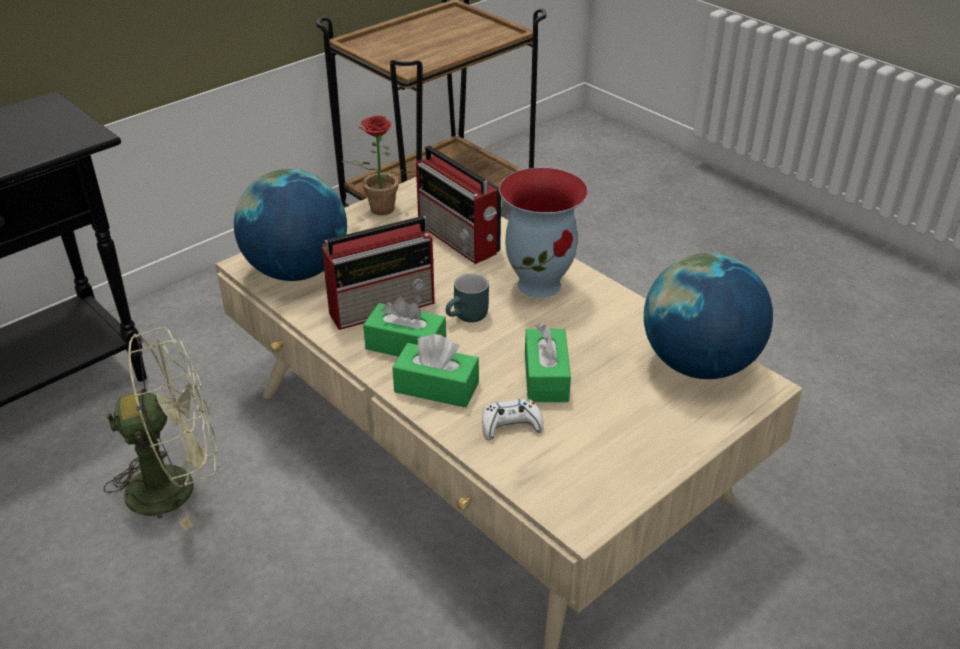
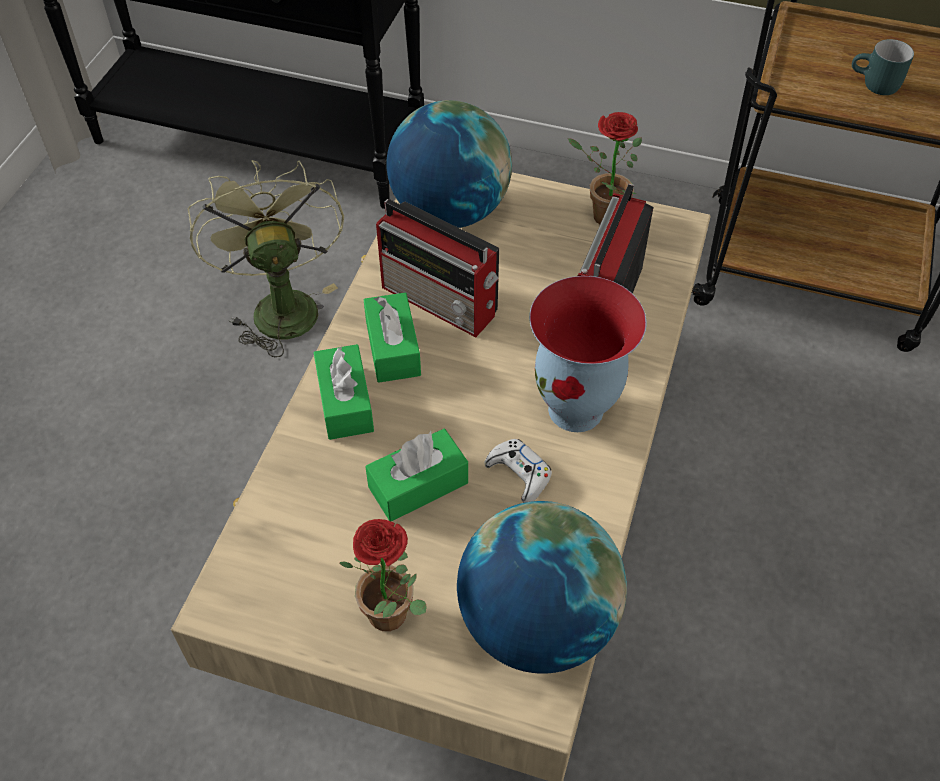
camera: 60 degrees right, 15 degrees up
(176, 486) = (280, 305): green fan -> green fan turned 150 degrees counterclockwise
(468, 317) = (473, 375): turquoise mug -> turquoise mug (874, 86)
(511, 425) = (324, 488): white game controller -> white game controller (519, 474)
(654, 428) = (395, 618): none -> potted plant

